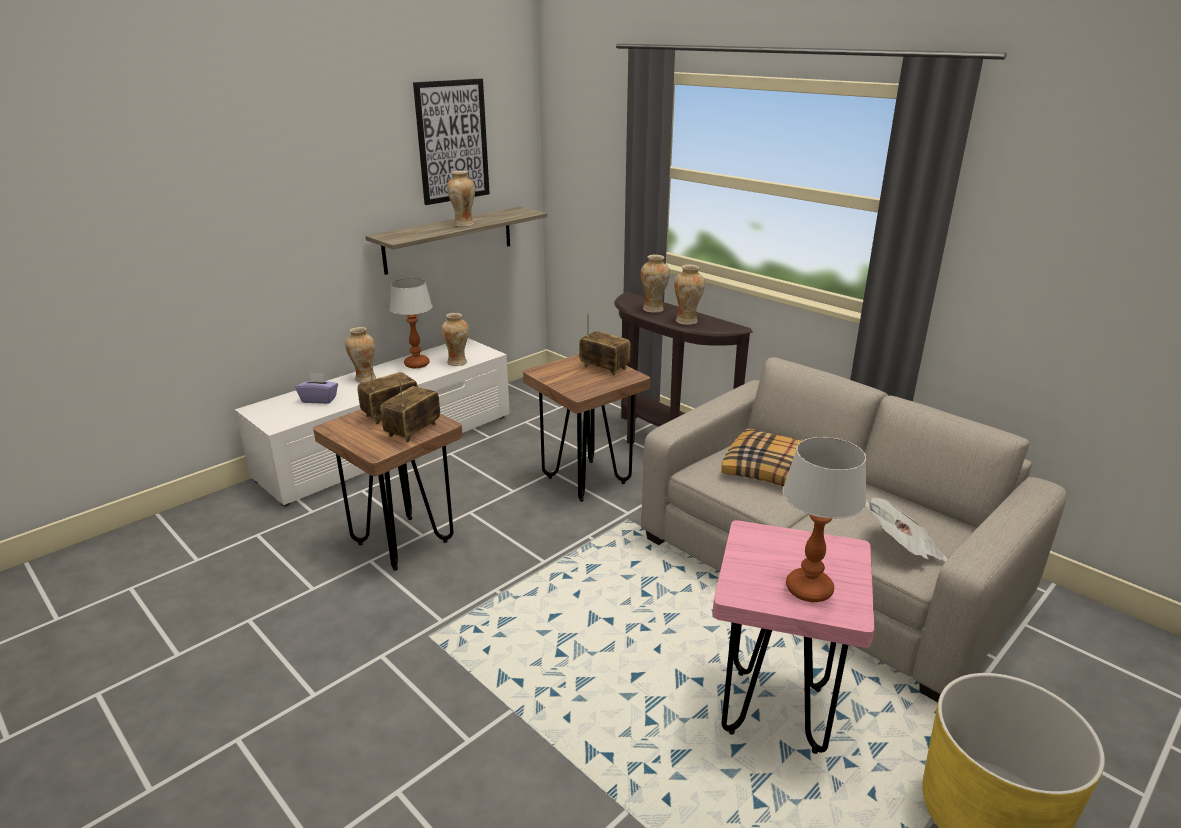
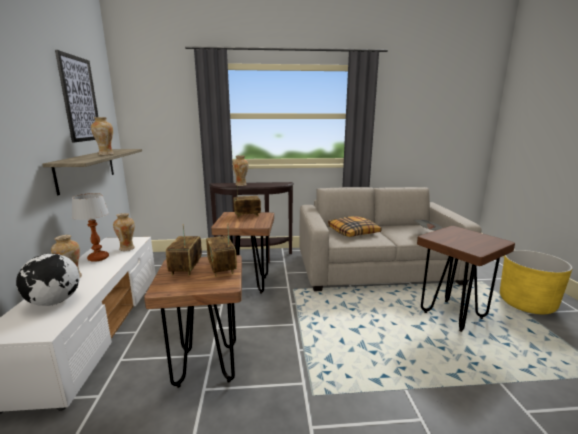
camera: 50 degrees left, 10 degrees down
(319, 399) = (54, 302): purple tissue box -> globe
(687, 321) = (266, 185): vase -> none
(775, 710) = (452, 315): pink stool -> brown stool
(808, 589) = (481, 241): table lamp -> none

